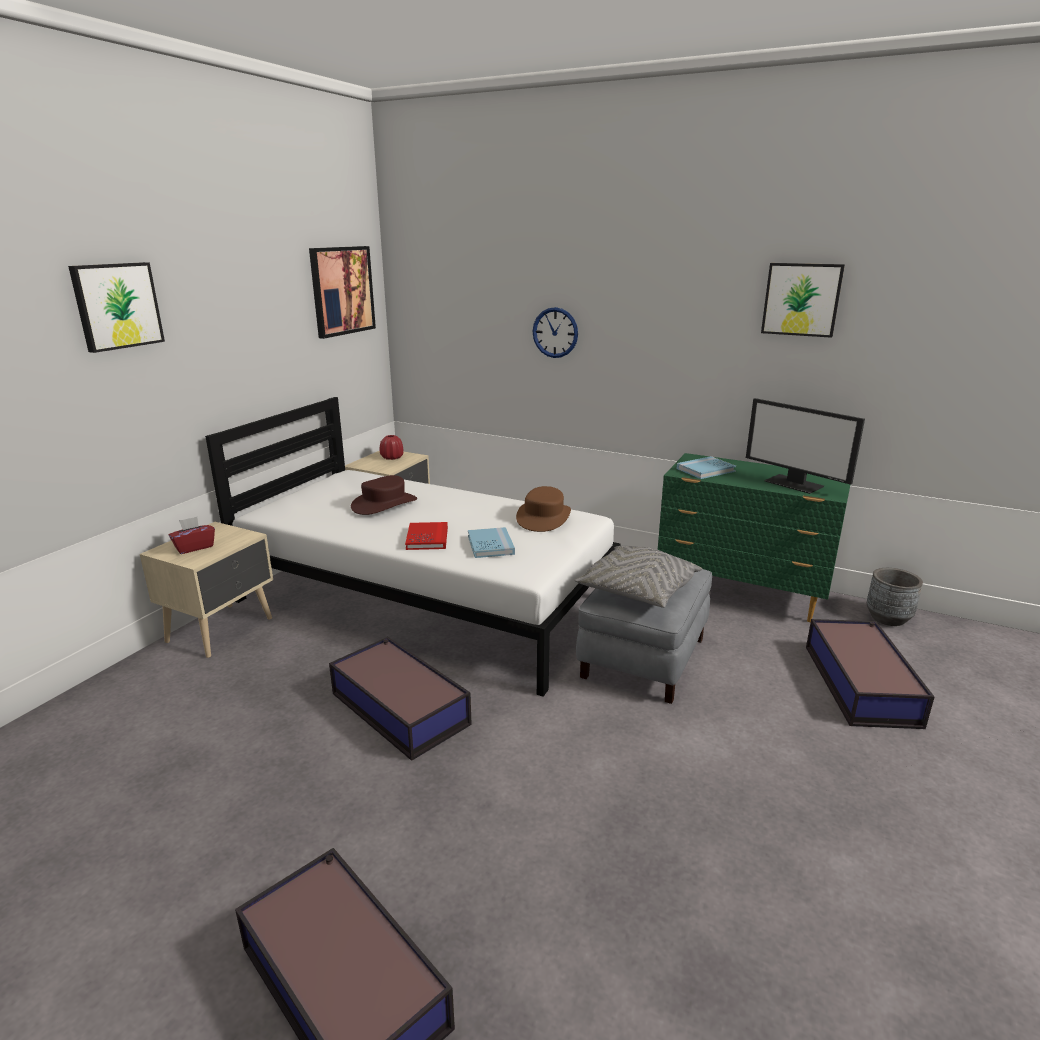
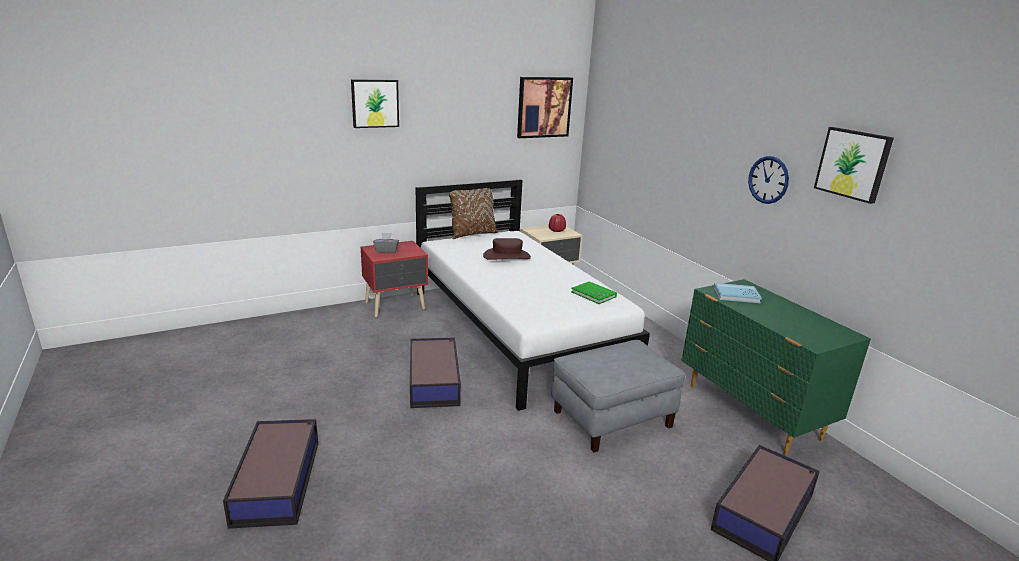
camera: 35 degrees right, 0 degrees up
(194, 547) = (386, 251): red tissue box -> grey tissue box
(222, 630) = (396, 306): beige nightstand -> red nightstand
(296, 489) = (472, 234): none -> brown pillow
(427, 538) = (503, 283): red book -> none
(490, 545) = (533, 299): blue book -> none
(544, 517) = (593, 294): brown hat -> green book
(555, 332) = (675, 159): wall clock -> wall clock (768, 180)
(637, 591) = (603, 362): grey pillow -> none
(795, 484) = (797, 327): monitor -> none
(887, 618) = (870, 484): grey planter -> none

